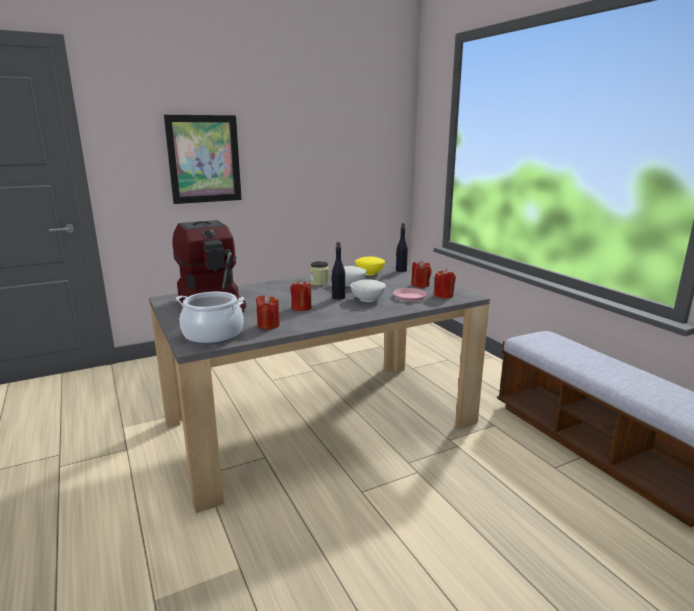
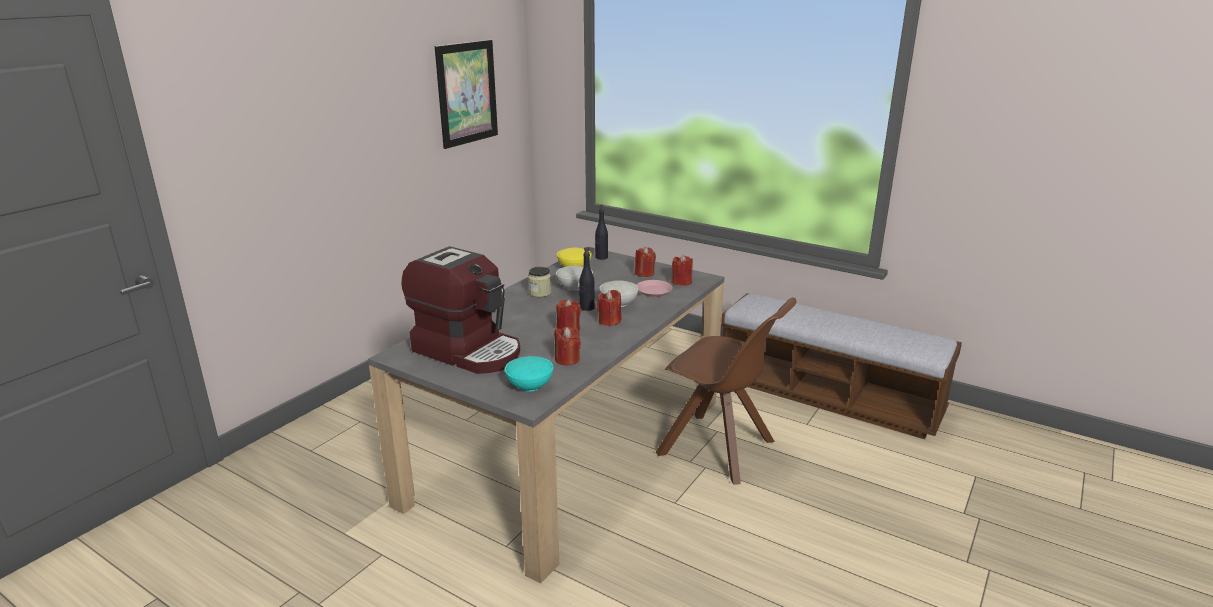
camera: 30 degrees left, 5 degrees up
(204, 159) = (306, 146): picture -> picture (467, 93)
(213, 335) = (529, 386): cooking pot -> turquoise bowl
(341, 309) = (609, 321): none -> red candle
(444, 461) = (719, 449): none -> brown chair

